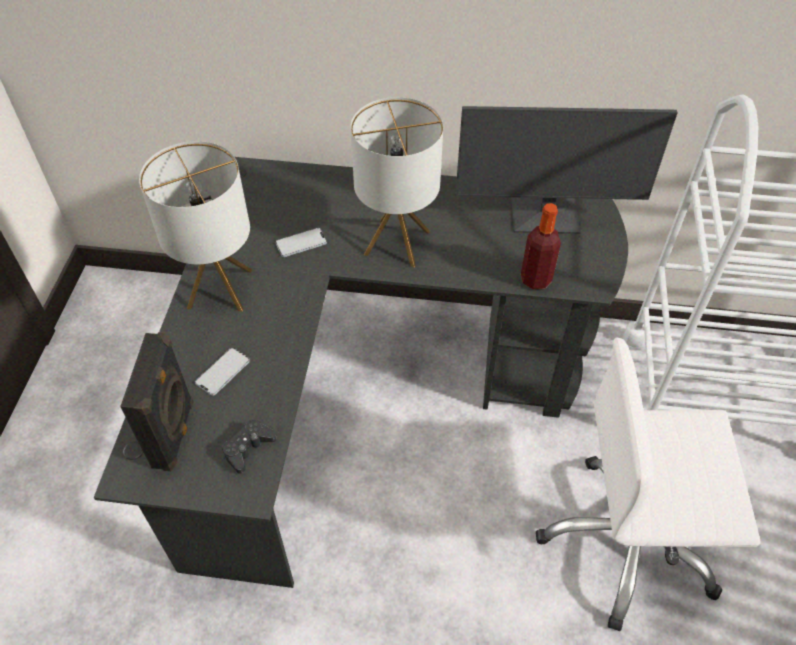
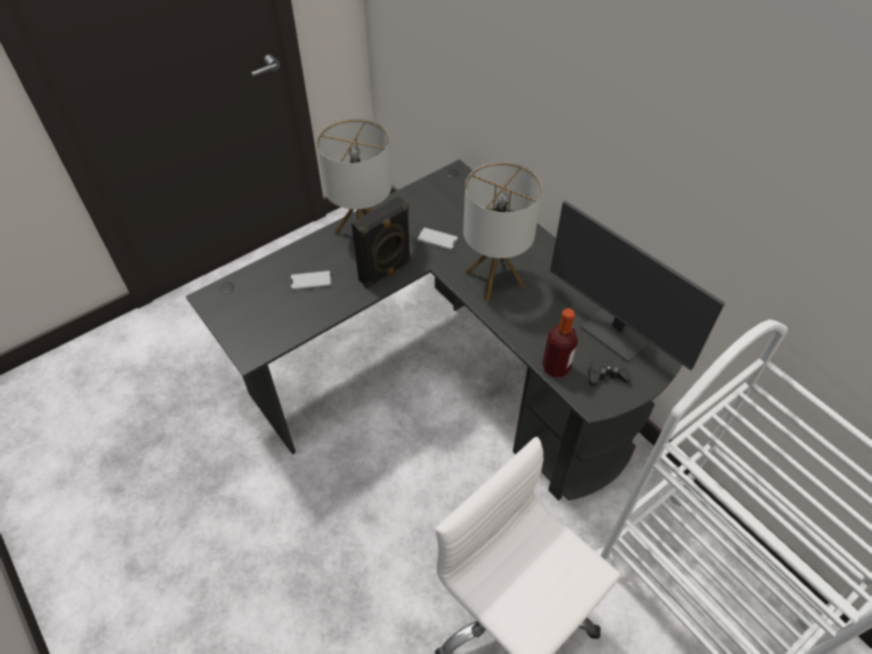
camera: 45 degrees right, 0 degrees up
(175, 434) = (253, 295): black speaker -> black speaker (386, 272)
(248, 448) = (276, 331): black game controller -> black game controller (606, 375)

